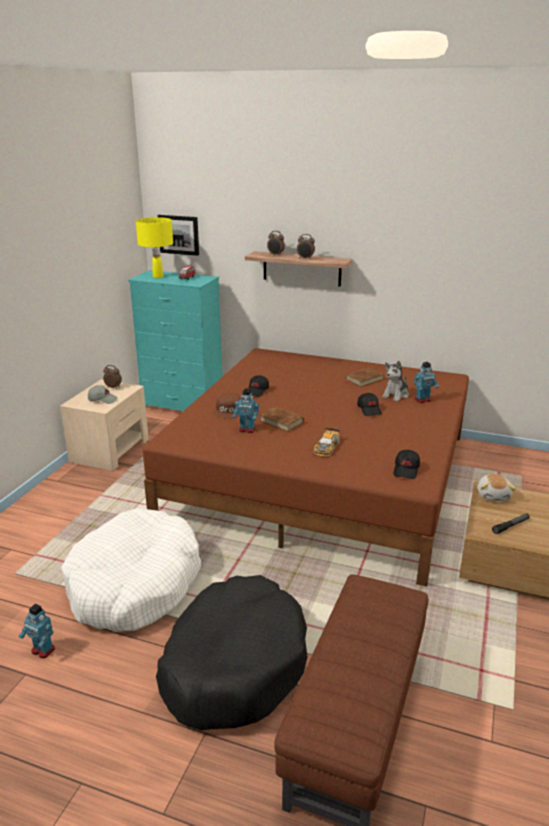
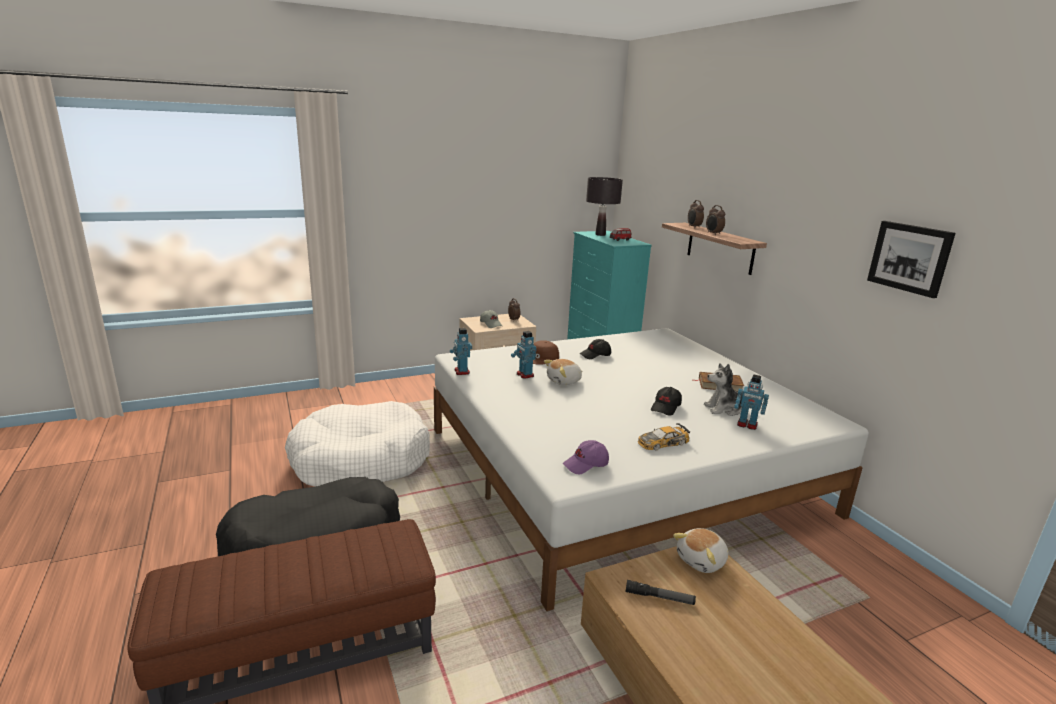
camera: 45 degrees right, 5 degrees down
(42, 650) = (257, 463): toy robot -> toy robot (461, 371)
(158, 277) = (600, 234): yellow table lamp -> black table lamp
(179, 234) = (635, 199): picture -> picture (910, 258)
(281, 421) = (564, 381): brown book -> plush toy
(322, 477) = (620, 470): brown bed -> white bed
(326, 447) = (558, 414): toy car -> toy car (662, 442)
(406, 470) = (586, 465): black cap -> purple cap

